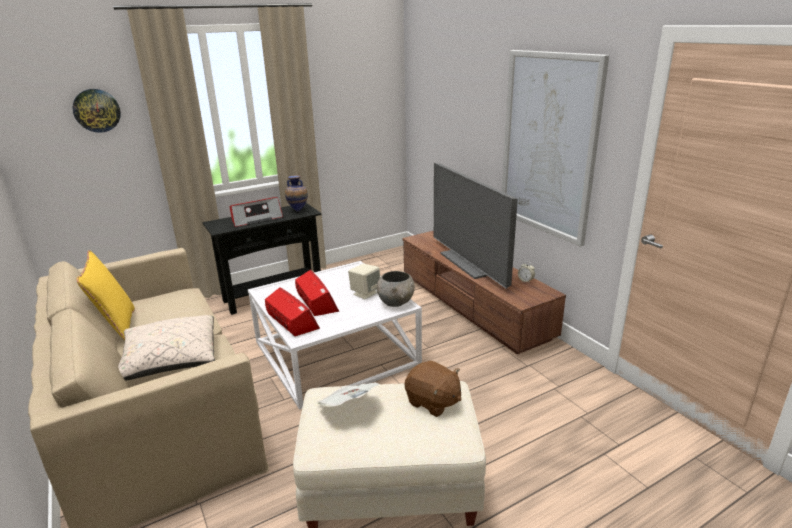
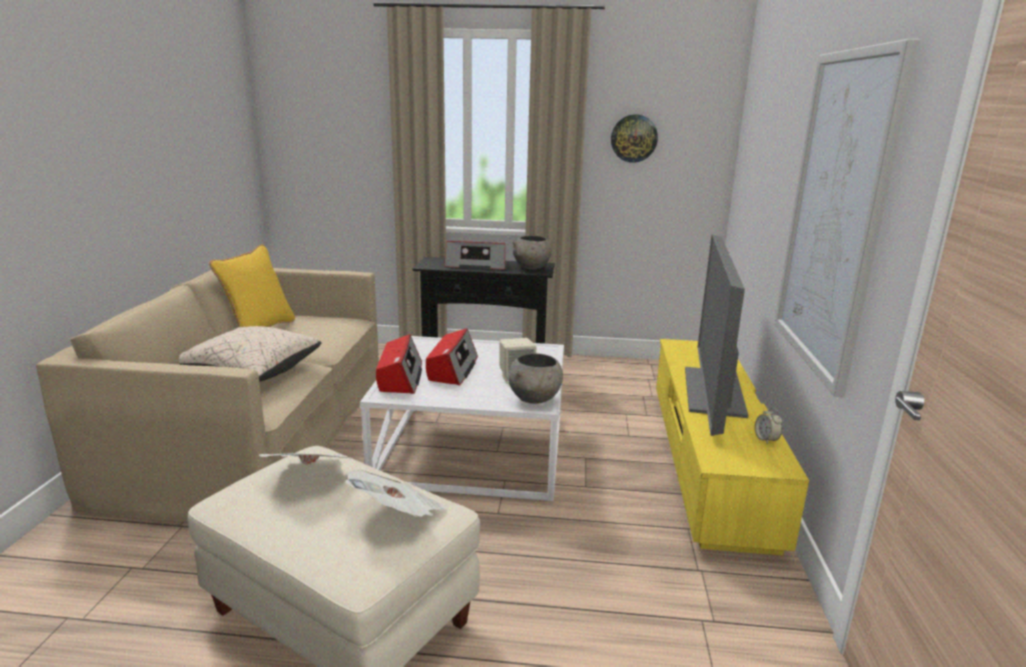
camera: 35 degrees right, 5 degrees down
(96, 110) = (347, 114): wall clock -> wall clock (634, 138)
(298, 210) = (531, 267): vase -> grey bowl
(433, 402) = (398, 516): brown plush toy -> newspaper
(473, 306) = (709, 463): brown tv stand -> yellow tv stand

